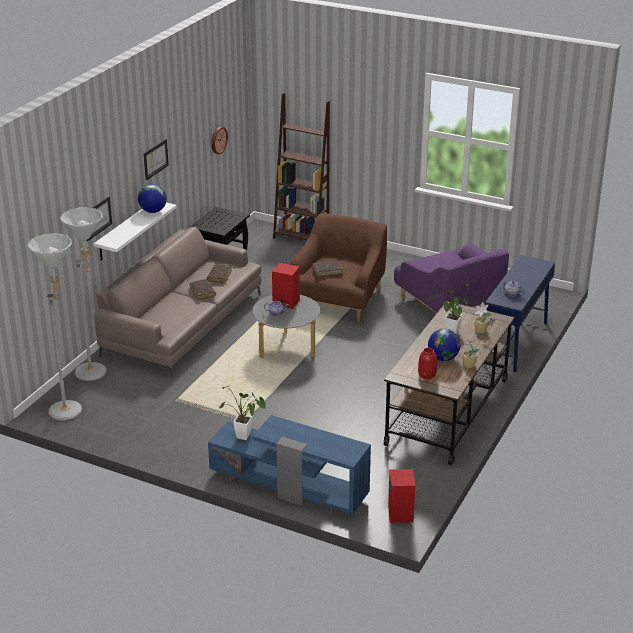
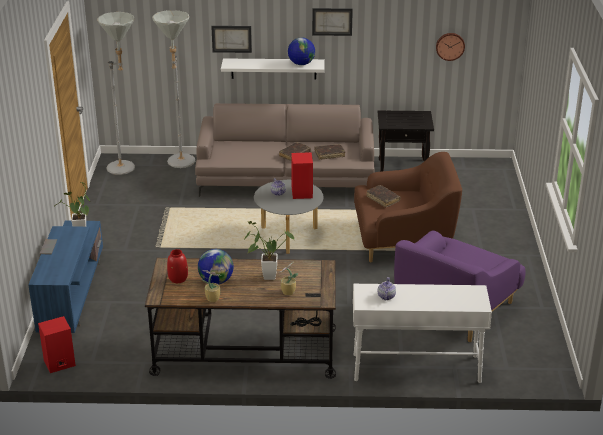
camera: 65 degrees right, 0 degrees up
(301, 237) = (503, 190): brown bookcase -> none
(514, 343) = (416, 368): blue console table -> white console table

